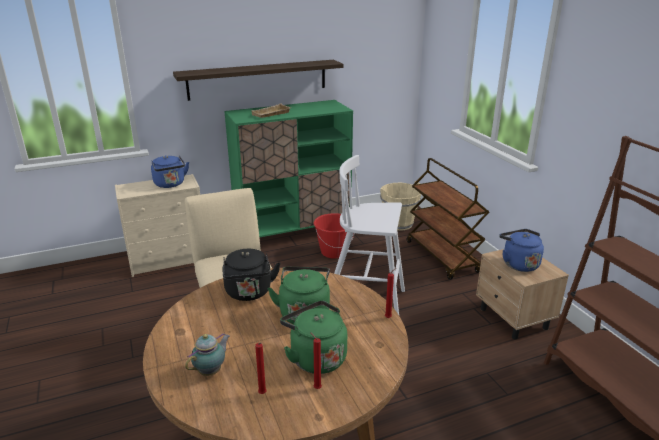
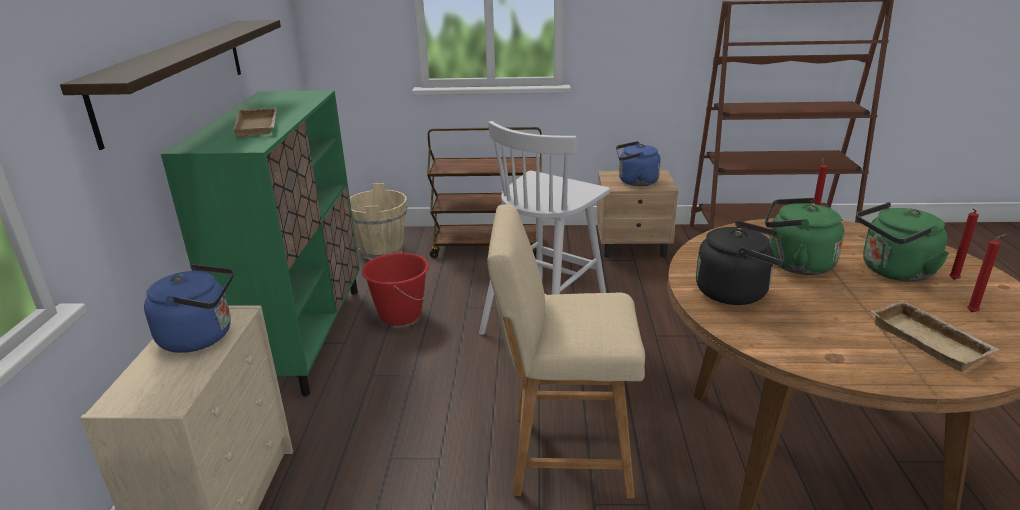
camera: 65 degrees left, 0 degrees up
(211, 371) = (932, 341): teapot -> beige tray

